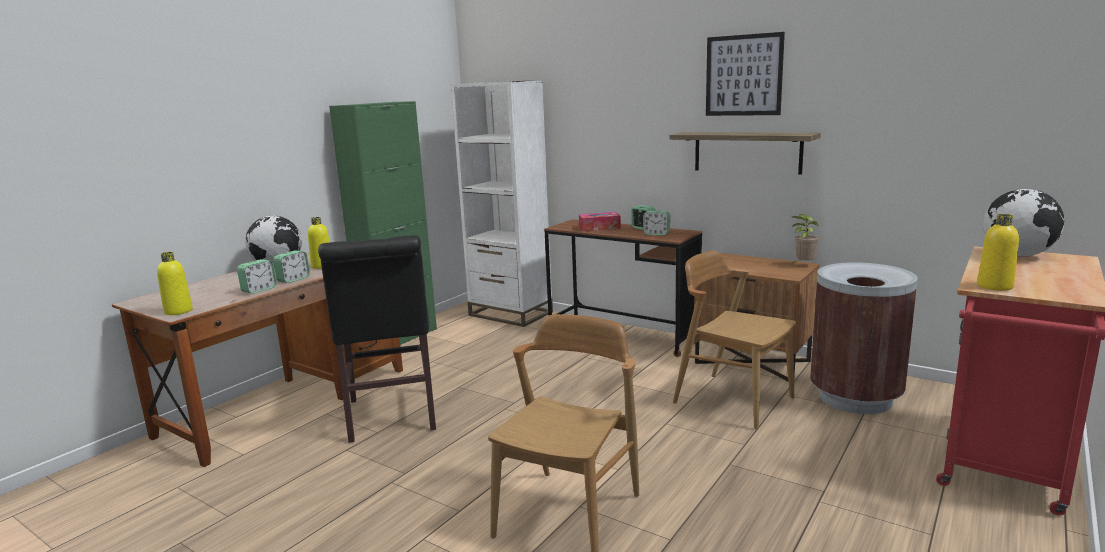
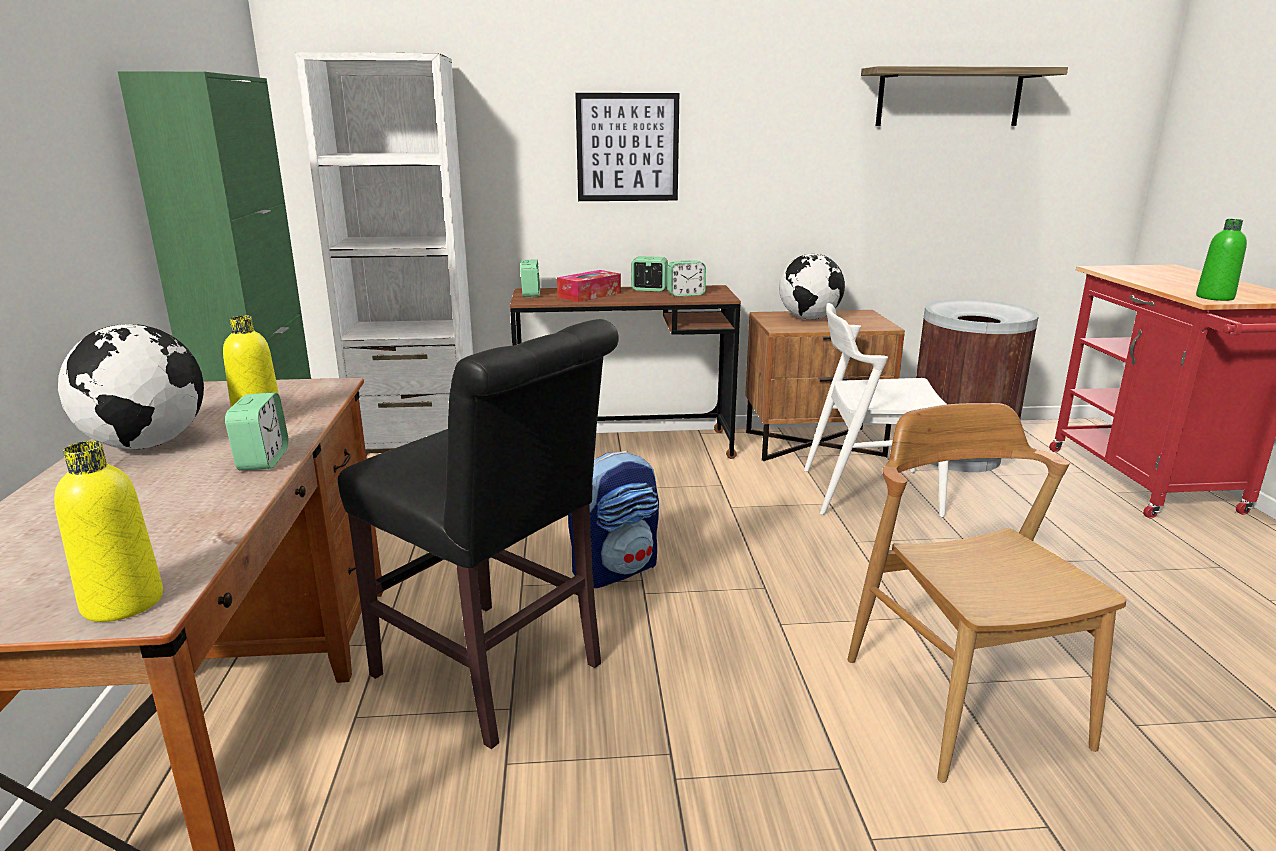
camera: 40 degrees left, 5 degrees up
(259, 290) = (232, 498): alarm clock -> alarm clock (531, 294)
(510, 394) = (615, 569): none -> backpack
(733, 400) = (869, 492): brown chair -> white chair
(743, 75) = (784, 67): picture -> picture (627, 148)
(747, 152) = (786, 173): shelf -> shelf (949, 97)
(803, 265) = (865, 313): potted plant -> none
(994, 286) = (1214, 297): yellow bottle -> green bottle
(1018, 255) = (1133, 270): globe -> globe (809, 318)

